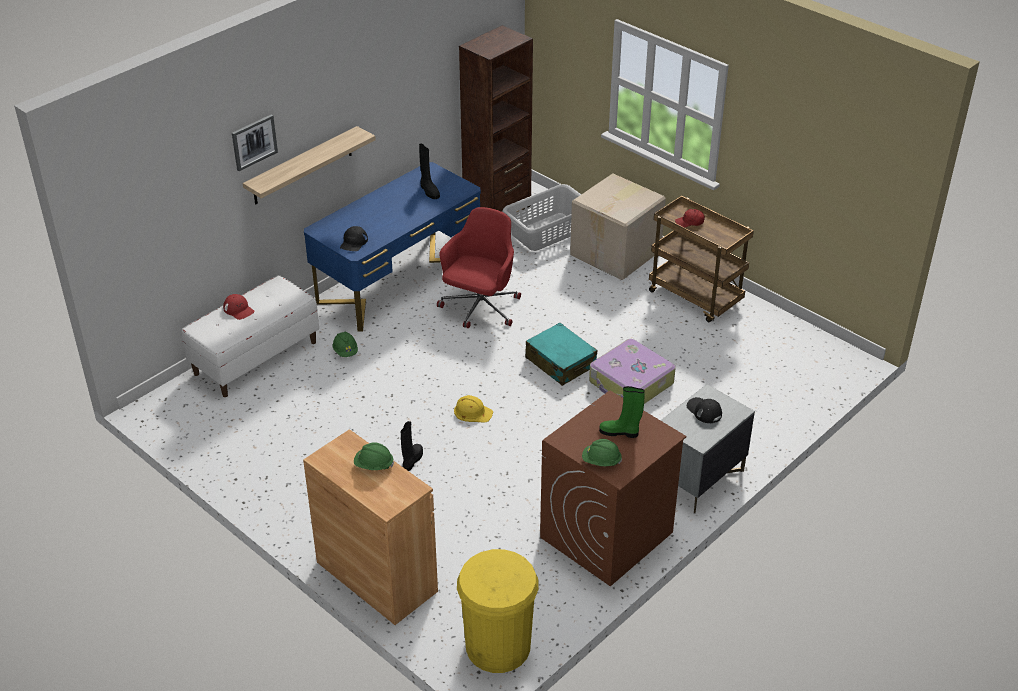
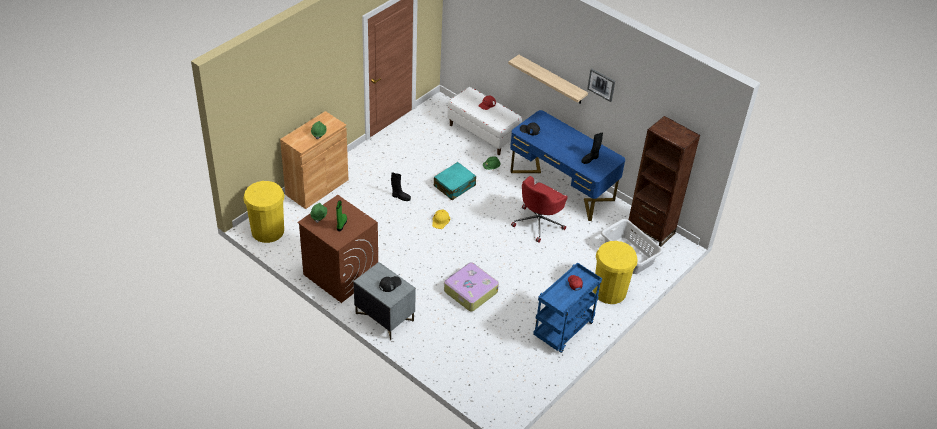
camera: 85 degrees right, 5 degrees up
(254, 142) = (529, 41): picture -> picture (601, 84)
(480, 308) = (538, 223): red office chair -> red office chair turned 105 degrees clockwise
(560, 362) = (488, 259): turquoise suitcase -> turquoise suitcase (454, 186)
(617, 253) = (609, 291): cardboard box -> yellow trash can
(696, 298) = (563, 331): brown cart -> blue cart

